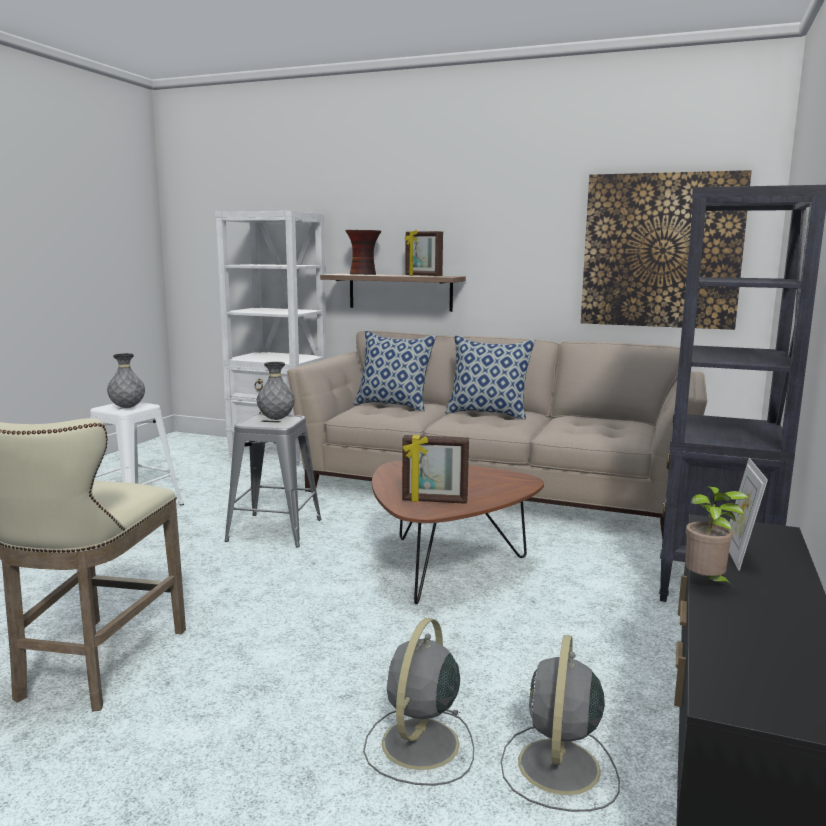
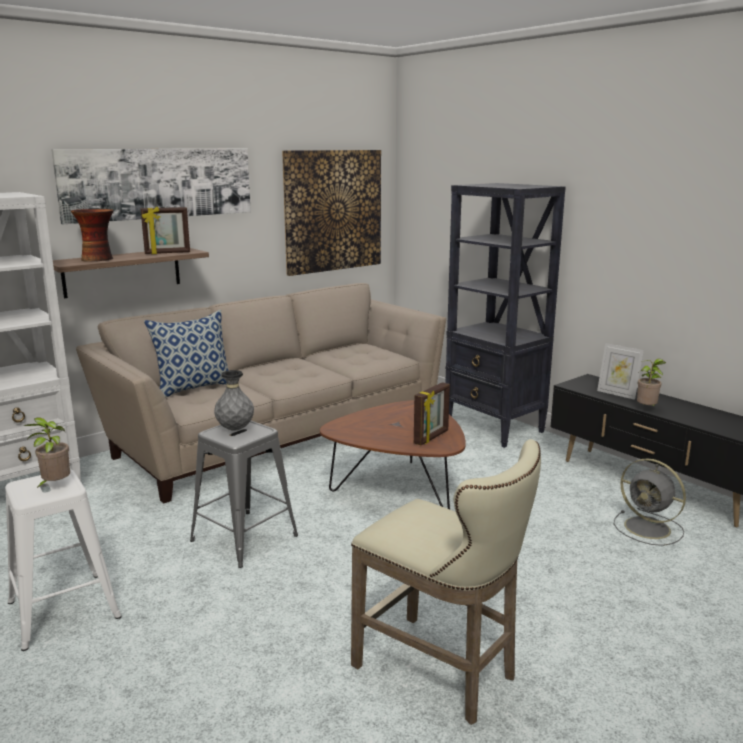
camera: 60 degrees left, 5 degrees up
(127, 407) = (55, 485): grey vase -> potted plant
(419, 746) = (614, 560): grey fan -> none
(442, 210) = (159, 183): none -> picture
(488, 414) = (277, 369): pillow -> none

